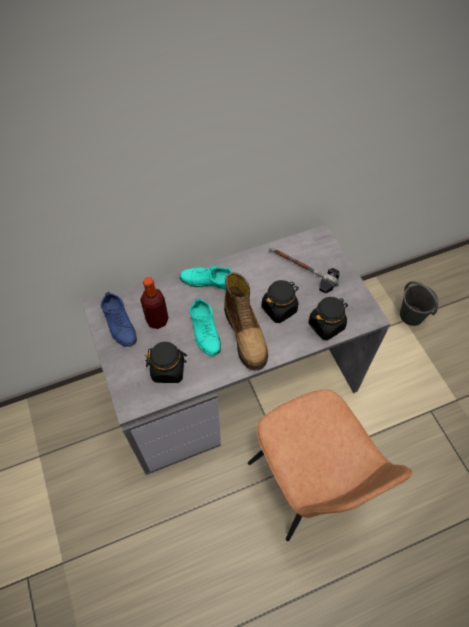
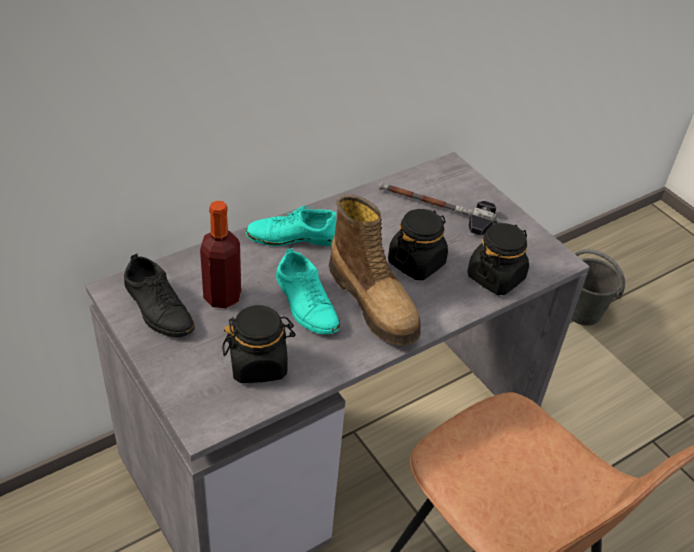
camera: 15 degrees left, 15 degrees down
(119, 323) = (158, 307): blue shoe -> black shoe

